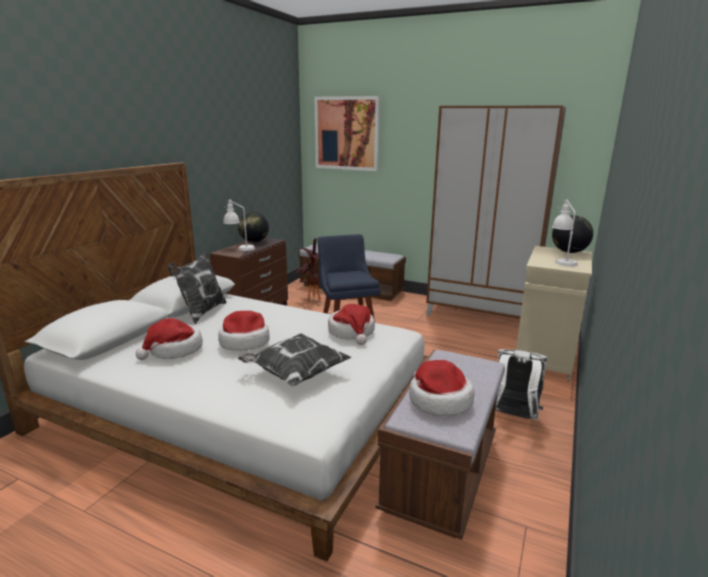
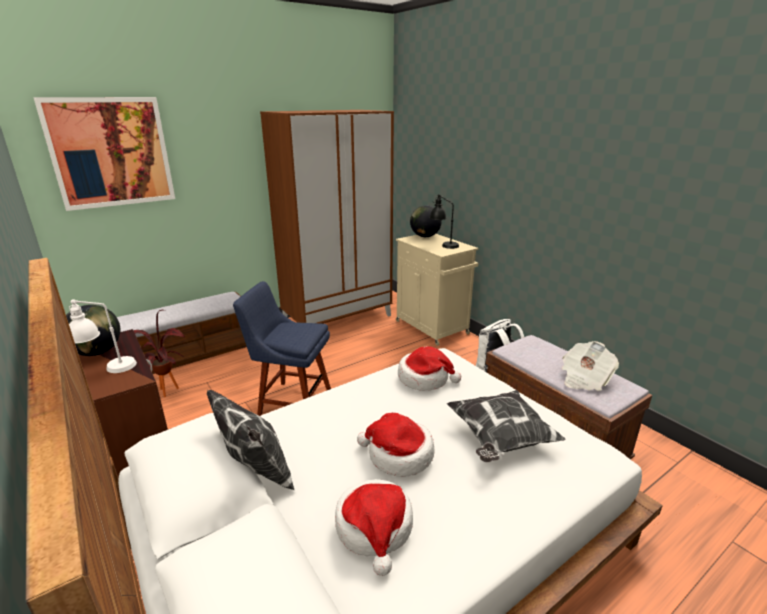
camera: 60 degrees left, 5 degrees up
(438, 400) = (584, 378): hat -> newspaper
(561, 261) = (443, 245): white table lamp -> black table lamp

